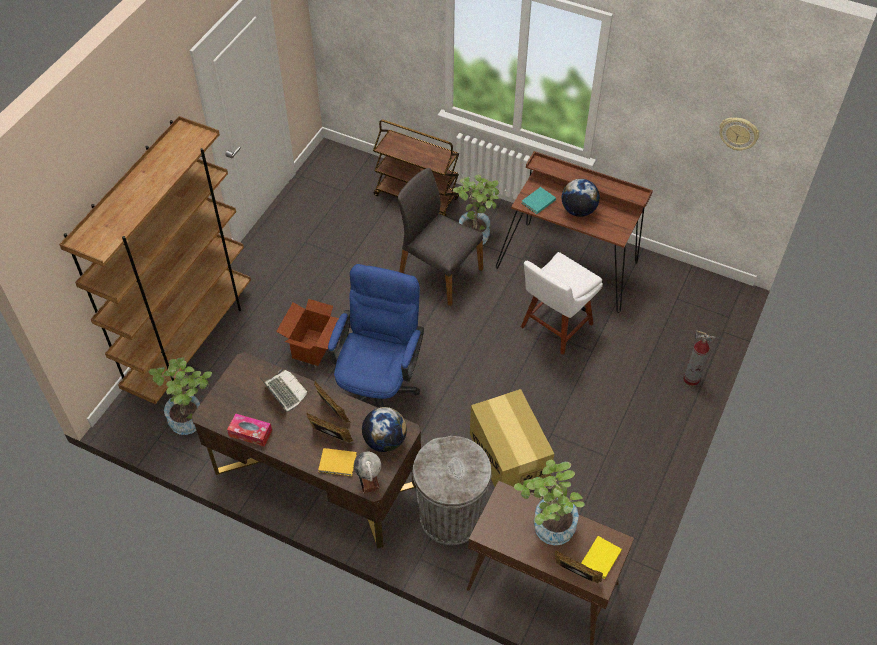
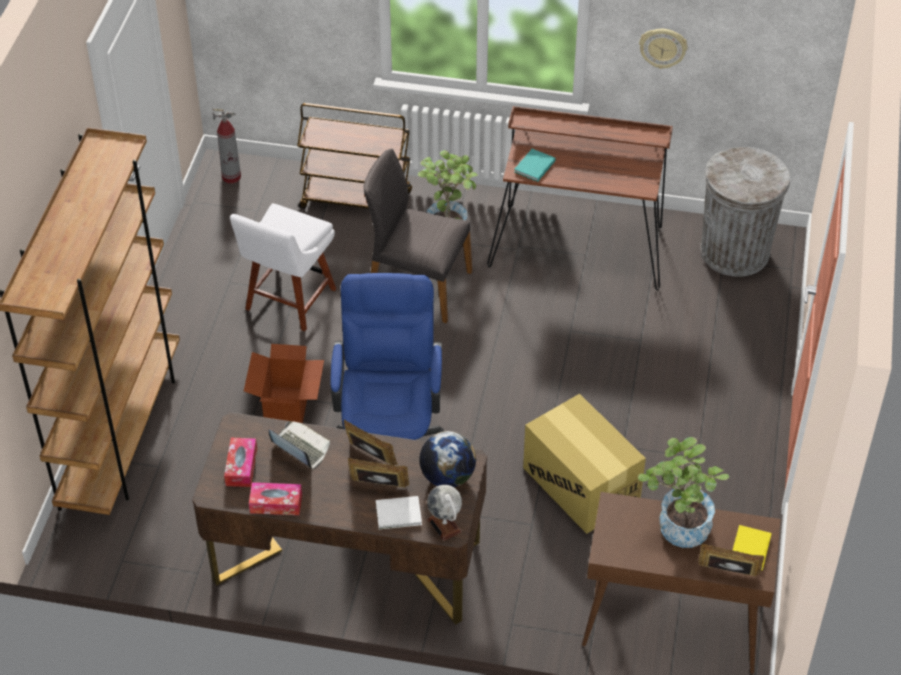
camera: 15 degrees left, 5 degrees down
(191, 417) = (157, 524): potted plant -> none
(236, 398) = (241, 467): none -> tissue box
(338, 463) = (400, 514): yellow book -> white book
(451, 517) = (534, 568): grey trash can -> grey trash can (735, 252)
(554, 327) = (585, 323): white chair -> white chair (288, 302)
(578, 210) = (587, 168): globe -> none
(691, 379) = (770, 349): fire extinguisher -> fire extinguisher (231, 177)
(738, 133) = (768, 34): wall clock -> wall clock (663, 47)

